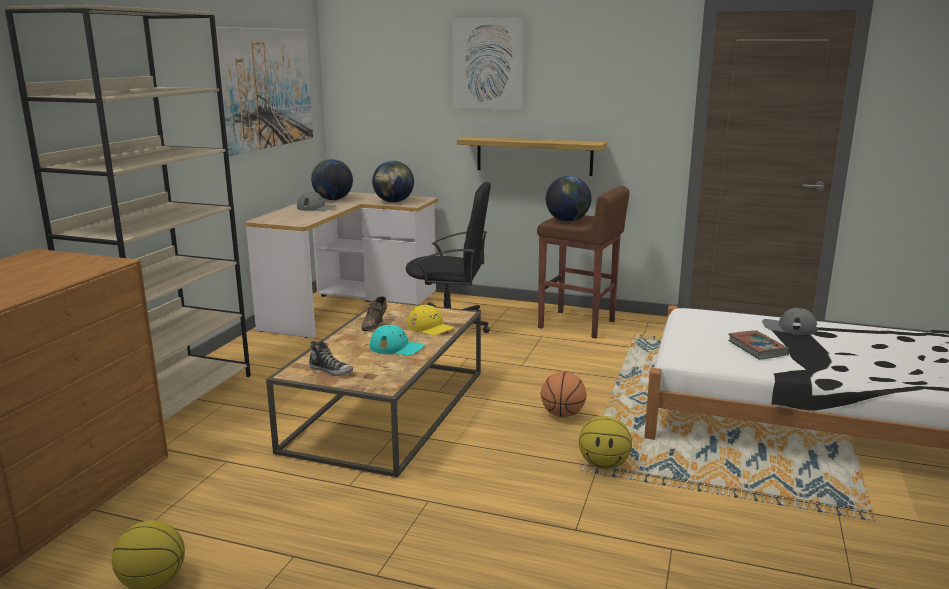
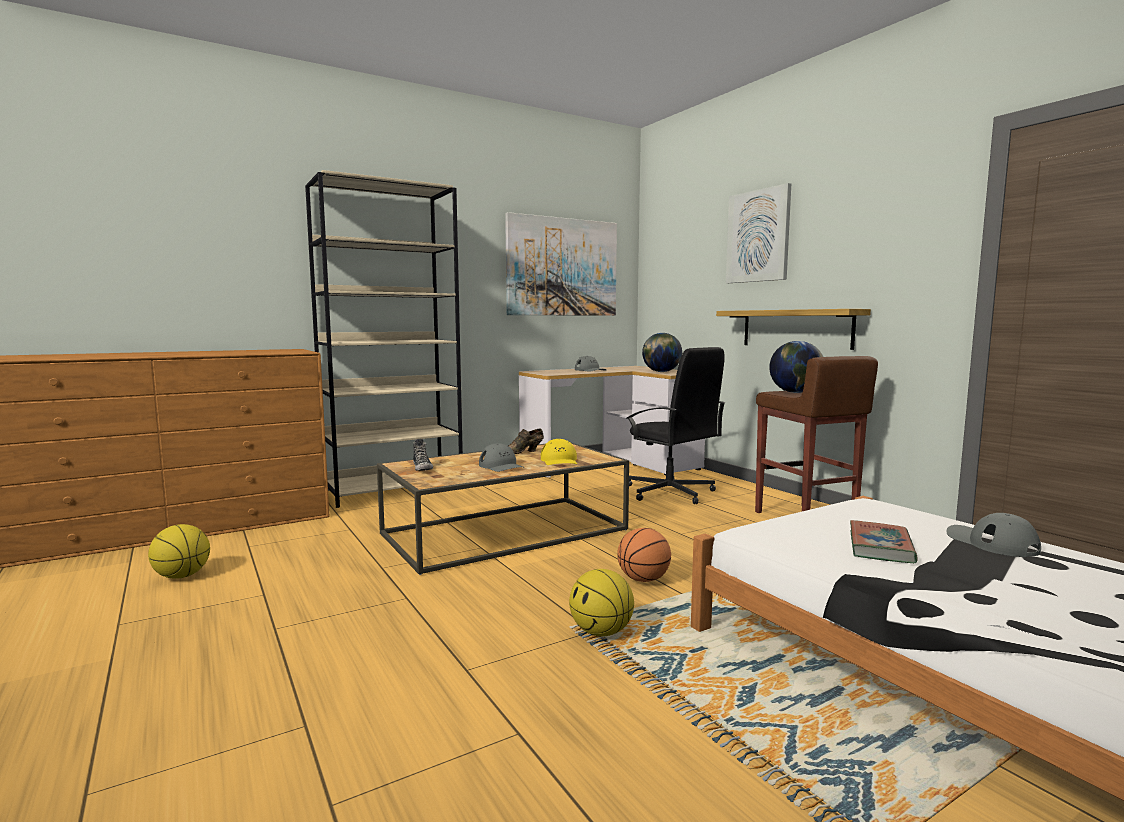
camera: 40 degrees right, 10 degrees down
(333, 199) = (618, 368): globe -> none
(397, 347) = (501, 466): turquoise cap -> grey cap

